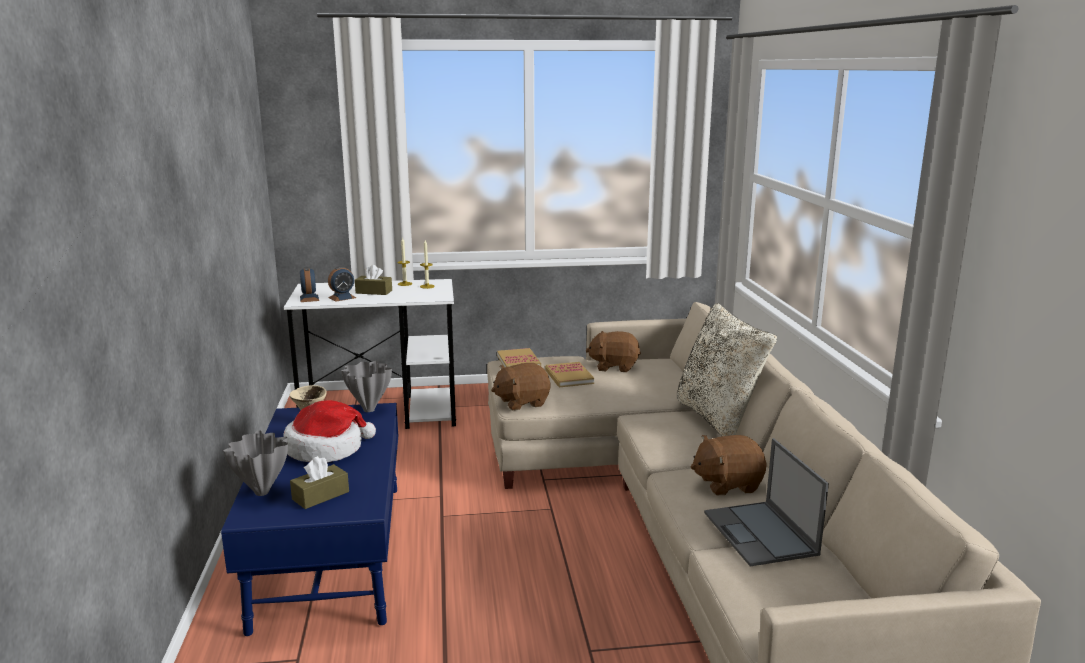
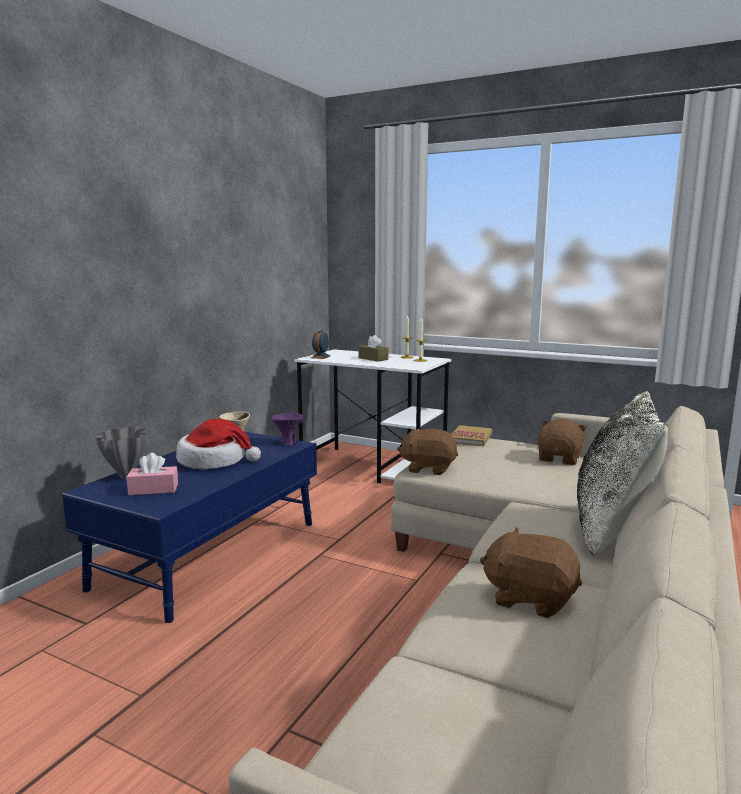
camera: 35 degrees right, 5 degrees down
(320, 495) = (153, 489): brown tissue box -> pink tissue box
(342, 297) = (343, 359): alarm clock -> none
(369, 409) = (288, 443): grey vase -> purple bowl
(569, 377) = (499, 457): book -> none
(614, 366) = (560, 459): brown plush toy -> brown plush toy turned 75 degrees clockwise
(761, 534) = (491, 668): laptop -> none

